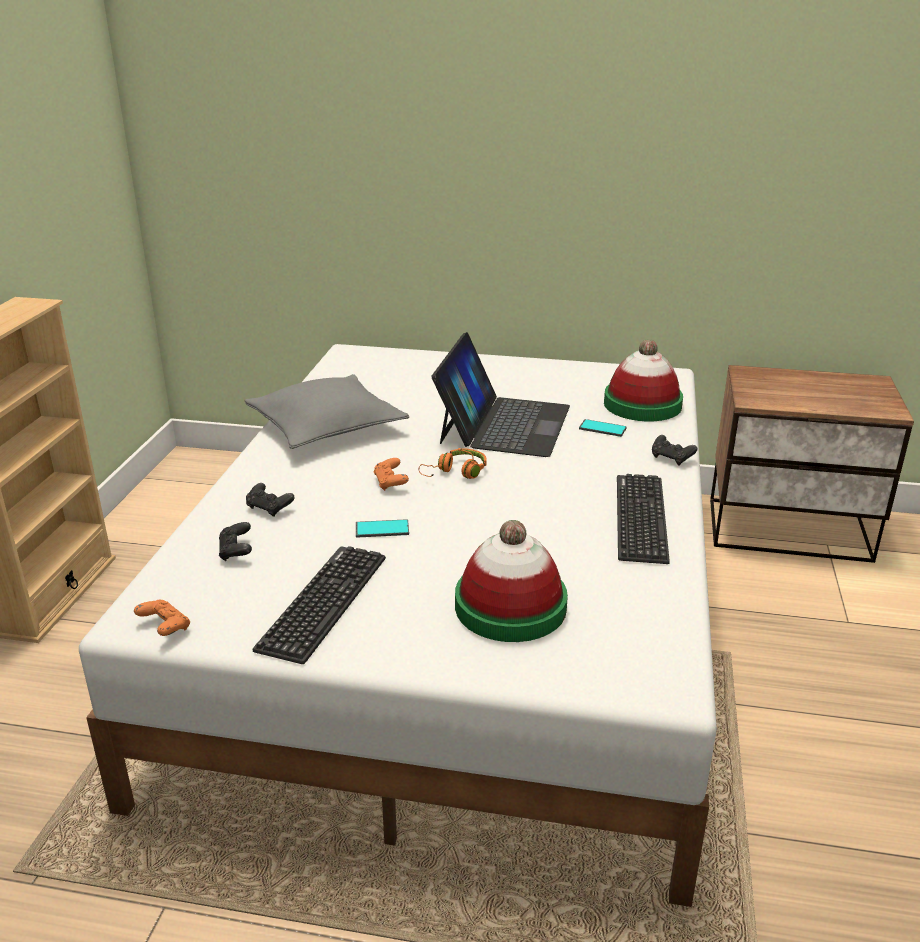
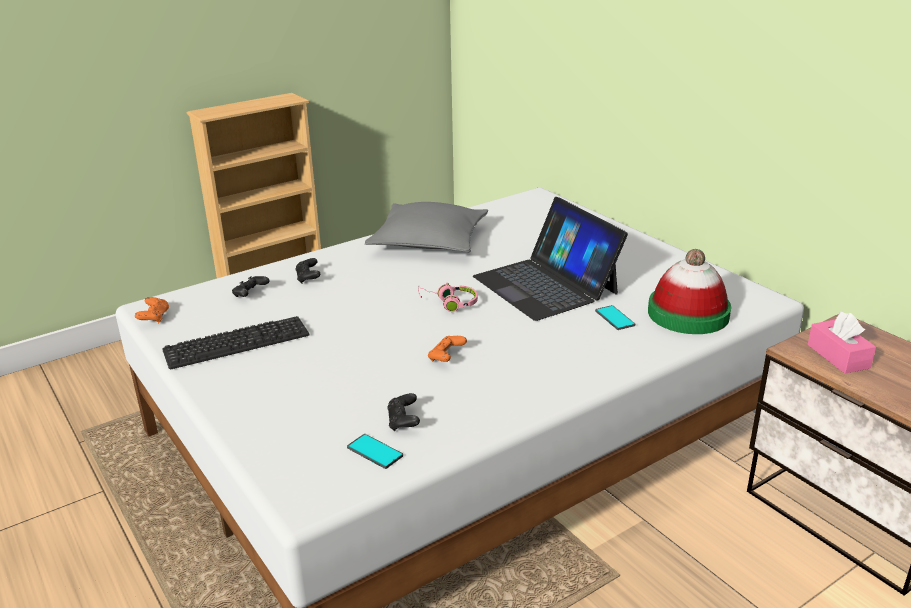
camera: 45 degrees right, 0 degrees up
(382, 529) = (340, 318): phone -> phone (374, 452)
(390, 483) = (398, 292): orange game controller -> orange game controller (446, 357)
(456, 472) = (449, 303): orange headphones -> pink headphones
(503, 424) = (546, 285): laptop -> laptop turned 90 degrees clockwise
(510, 606) = (318, 400): hat -> none
(641, 518) = (510, 392): keyboard -> none
(671, 458) = (625, 363): black game controller -> black game controller (403, 421)
(779, 394) = (838, 356): none -> pink tissue box

